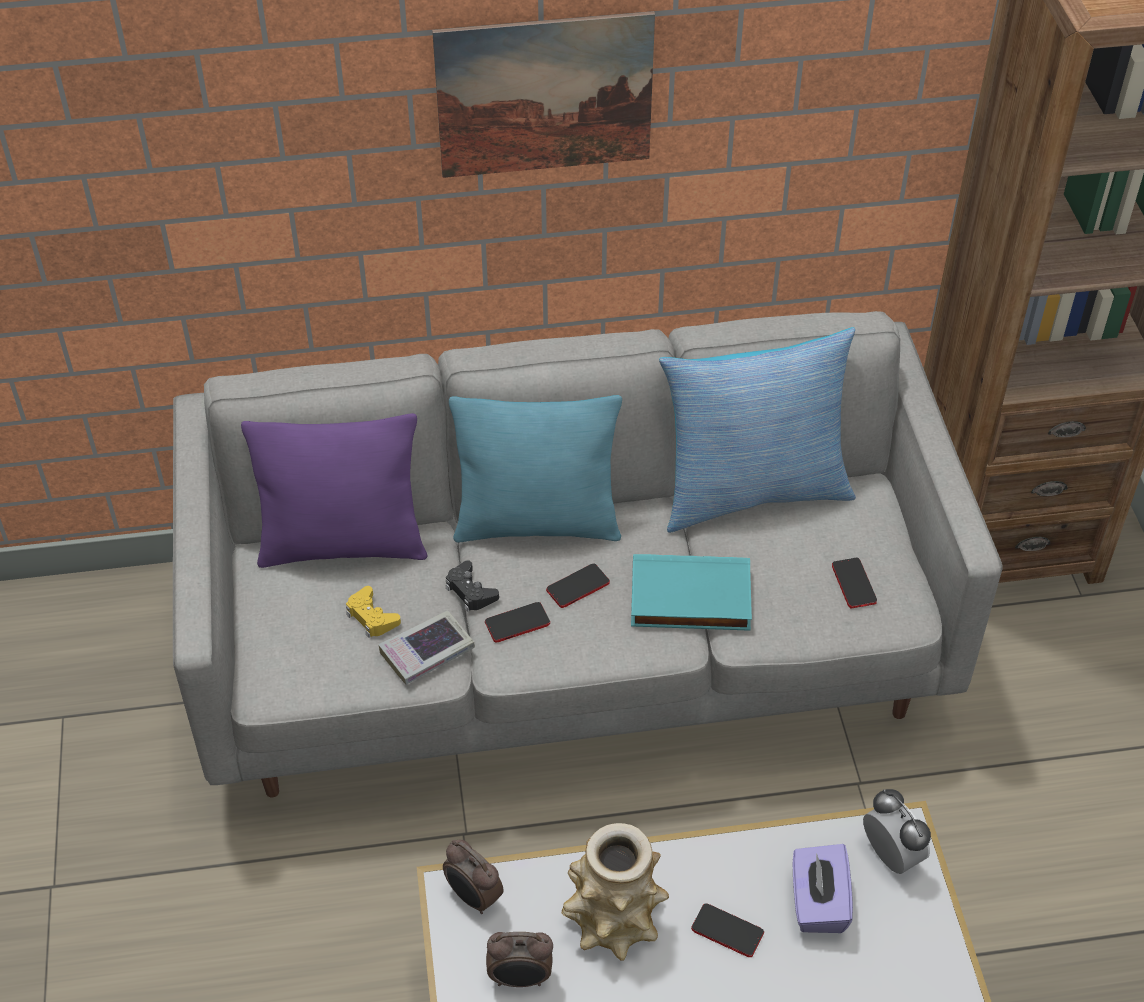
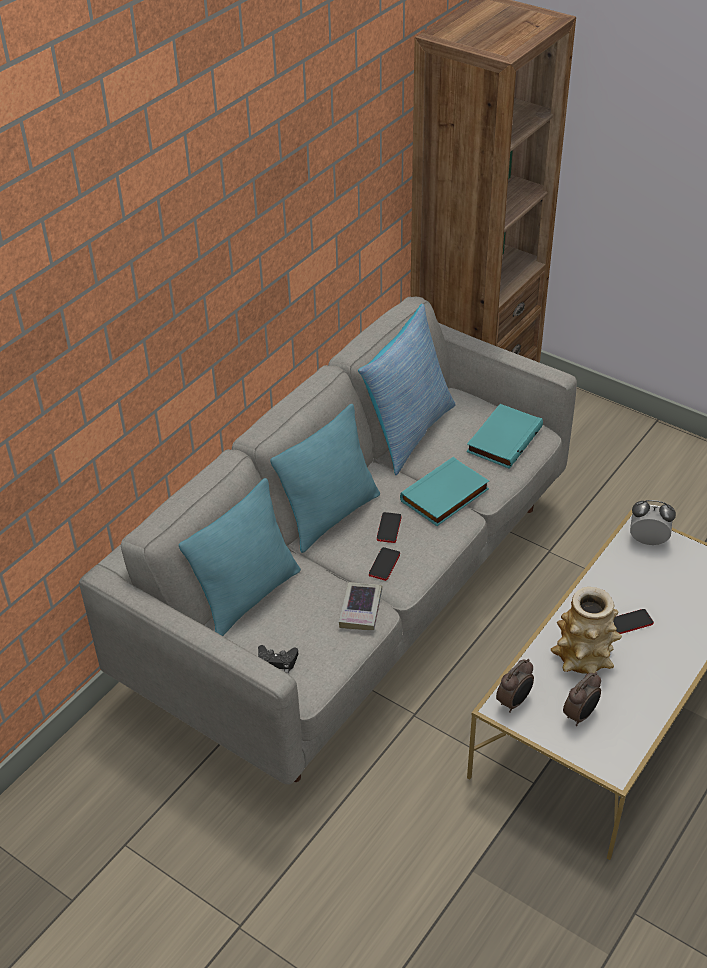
camera: 45 degrees left, 5 degrees down
(343, 545) = (248, 596): purple pillow -> turquoise pillow
(371, 617) = (311, 616): yellow game controller -> none
(470, 591) = (342, 568): black game controller -> black game controller (277, 661)
(473, 897) = (514, 702): alarm clock -> alarm clock turned 45 degrees counterclockwise
(544, 95) = (234, 245): picture -> none
(818, 903) = (647, 581): purple tissue box -> none
(854, 584) = (503, 439): phone -> turquoise book

